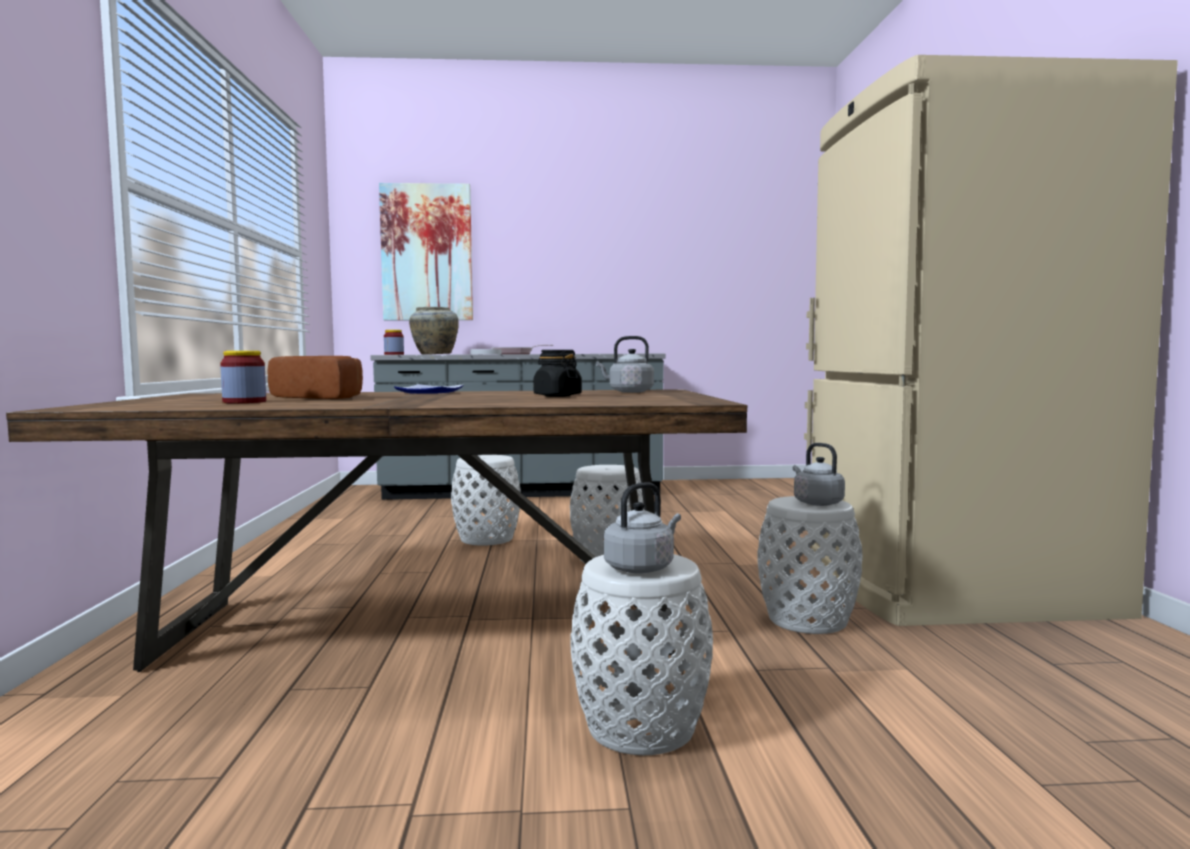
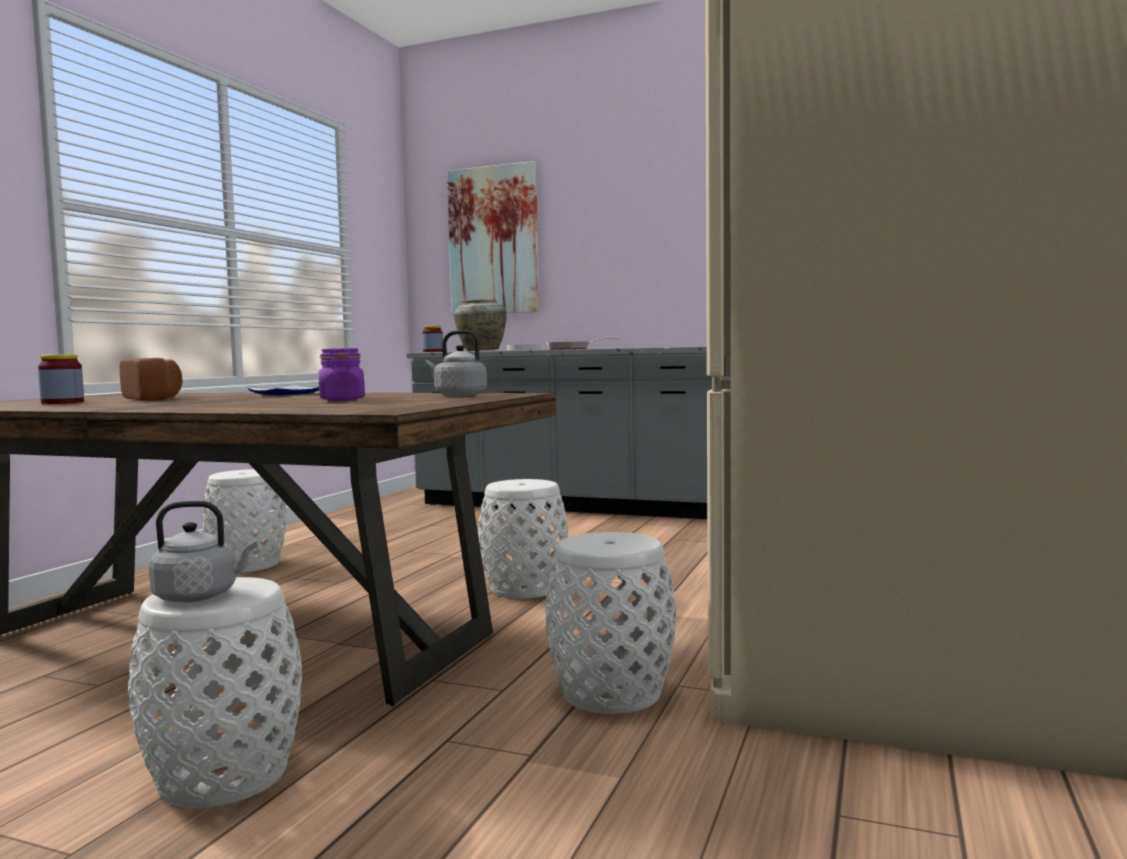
camera: 25 degrees right, 0 degrees up
(487, 539) = (445, 554): white stool -> white stool (248, 565)
(557, 396) = (342, 400): black jar -> purple jar
(816, 503) = (614, 543): grey kettle -> none

